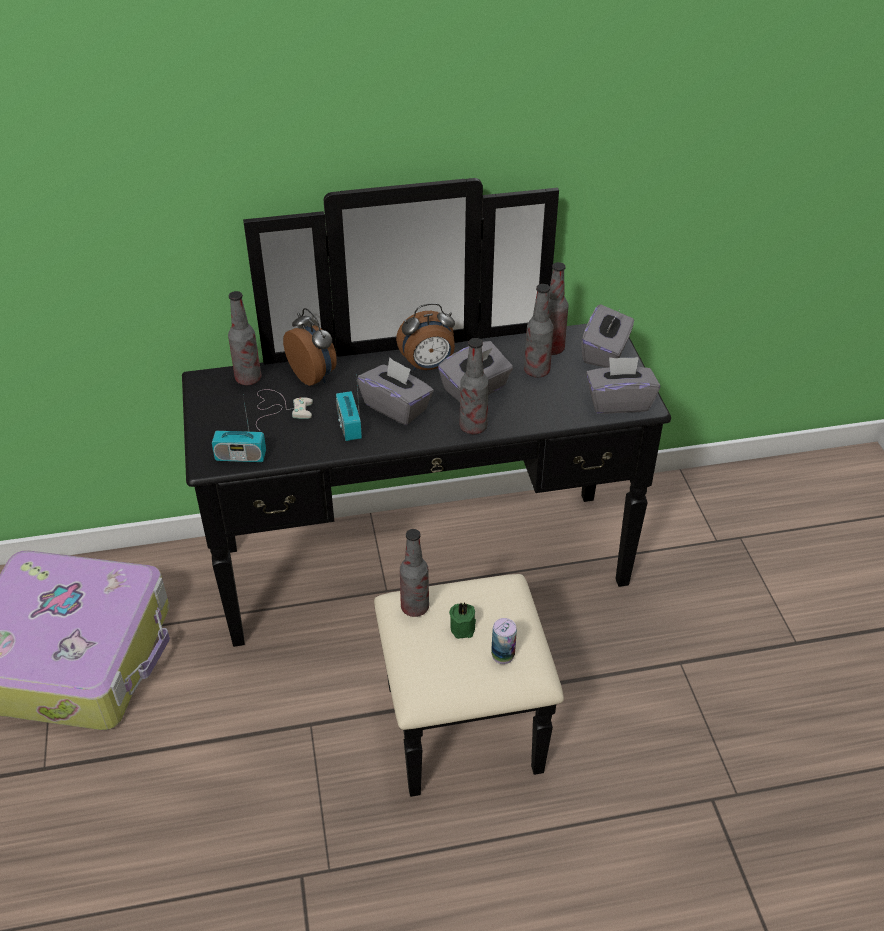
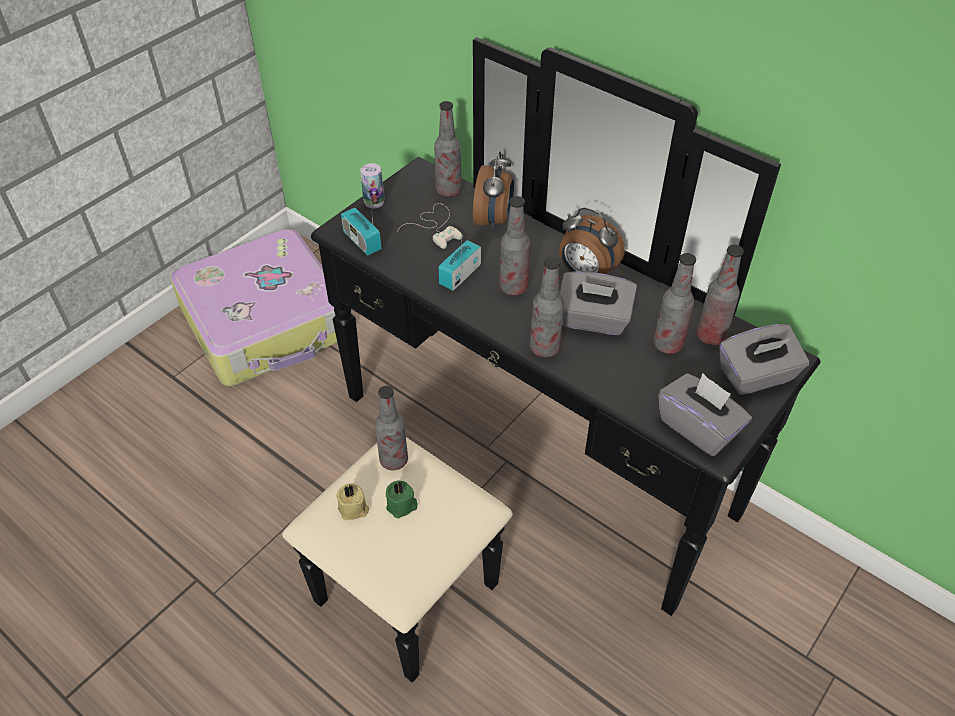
camera: 50 degrees right, 5 degrees up
(396, 407) = (513, 287): grey tissue box -> bottle
(436, 658) = (353, 509): none -> beige candle
(503, 655) = (397, 553): can -> can (374, 202)

